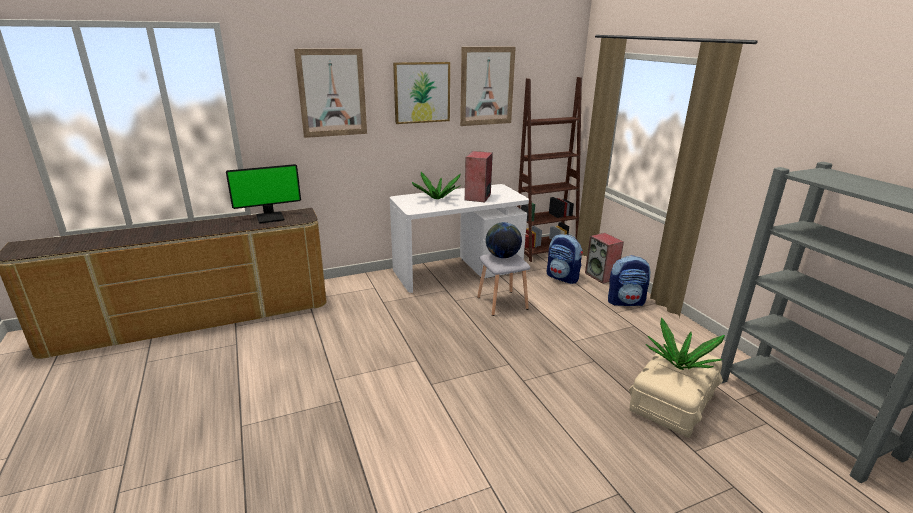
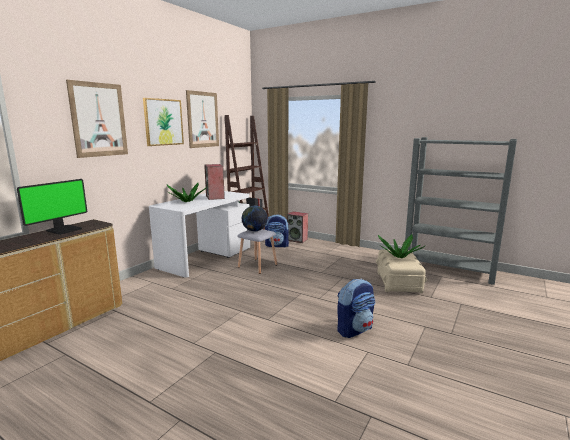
camera: 35 degrees left, 10 degrees down
(626, 302) = (324, 248): backpack -> backpack (354, 329)

